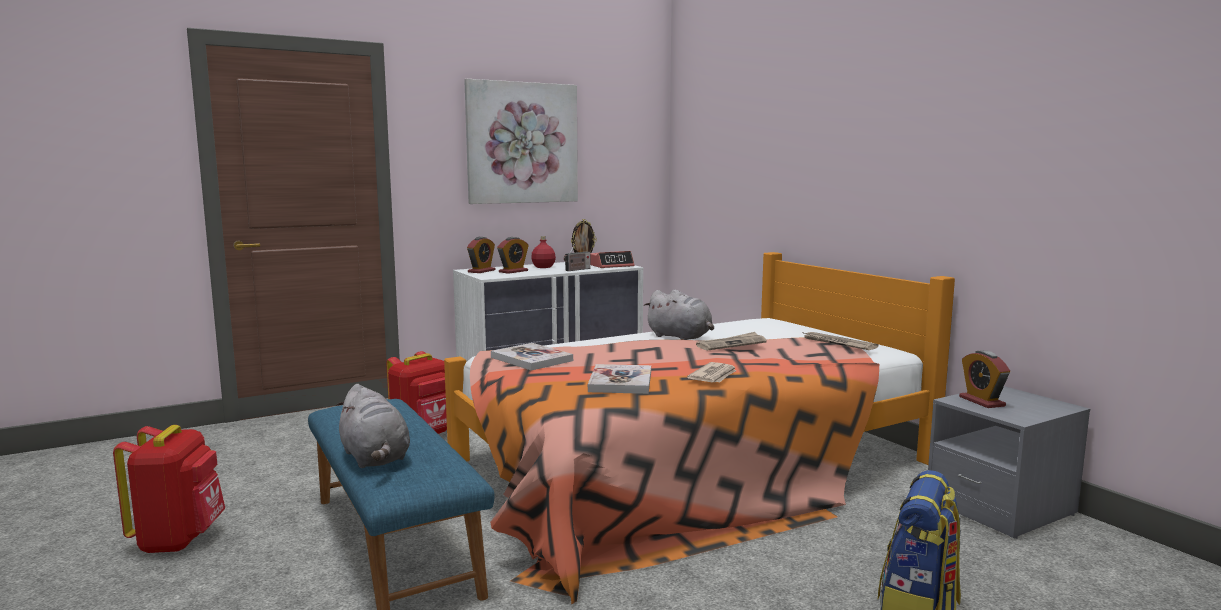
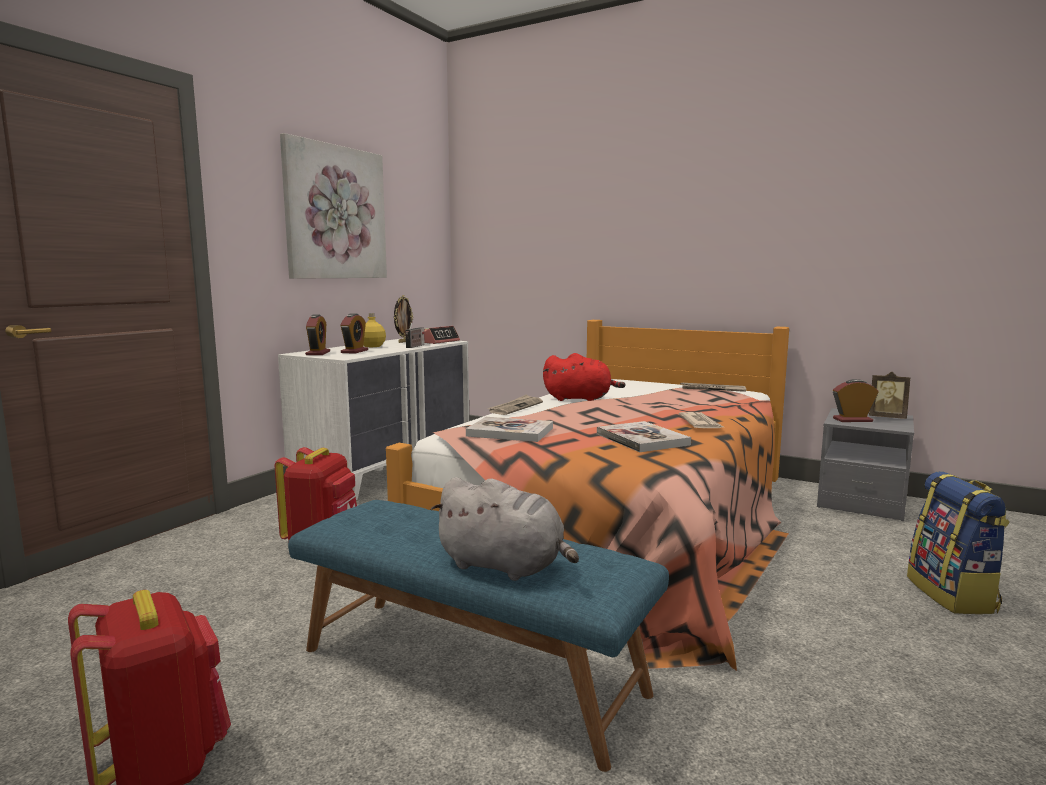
camera: 30 degrees left, 0 degrees up
(544, 267) = (373, 346): red bottle -> yellow bottle
(681, 337) = (580, 399): grey plush toy -> red plush toy
(731, 344) = (647, 398): newspaper -> newspaper (515, 407)
(982, 401) = (852, 420): alarm clock -> alarm clock turned 135 degrees clockwise
(1040, 405) = (887, 417): none -> picture frame

